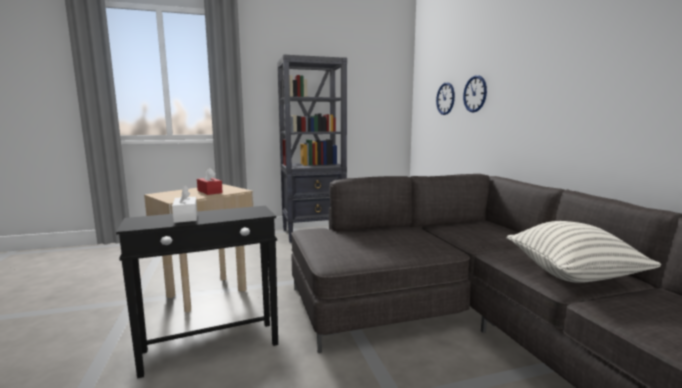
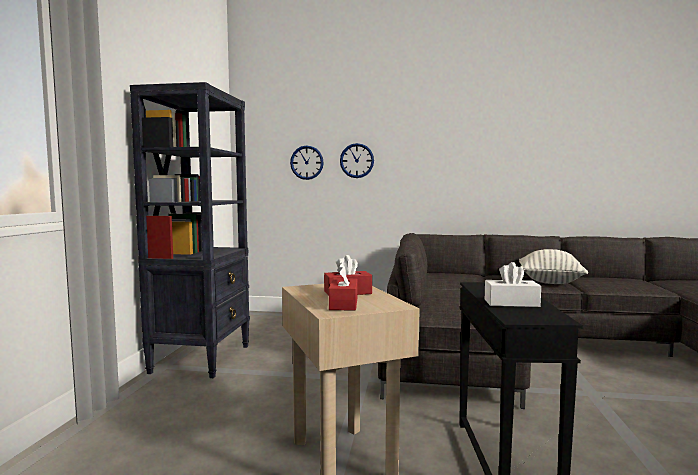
camera: 65 degrees left, 5 degrees down
(178, 193) = (343, 304): none -> red tissue box

